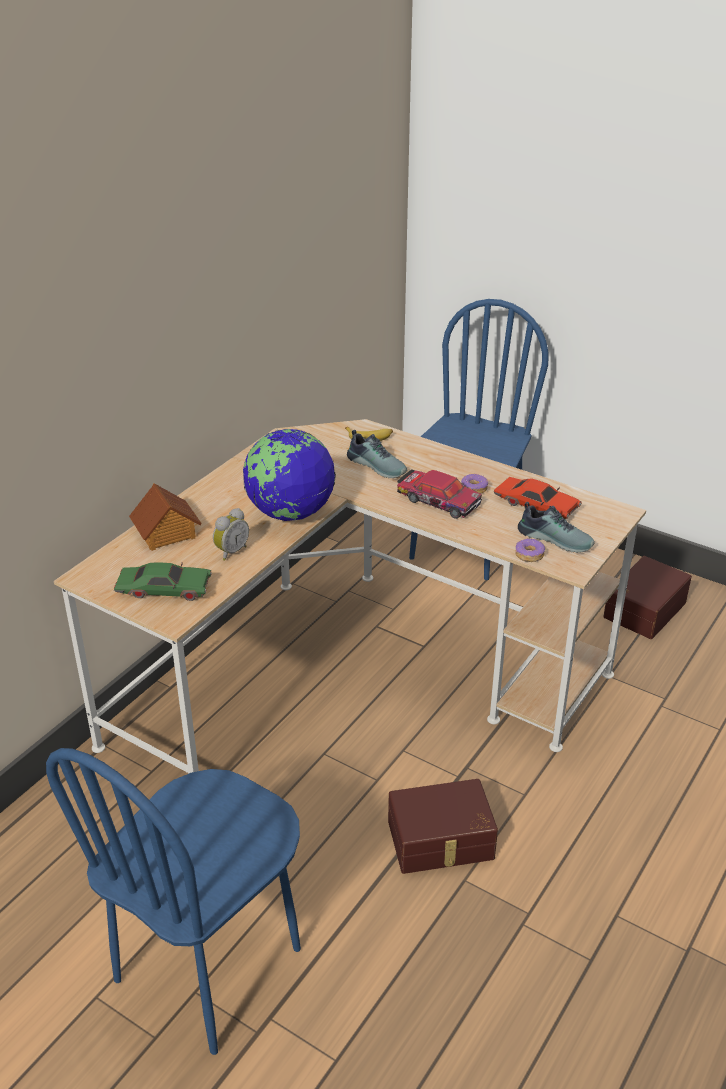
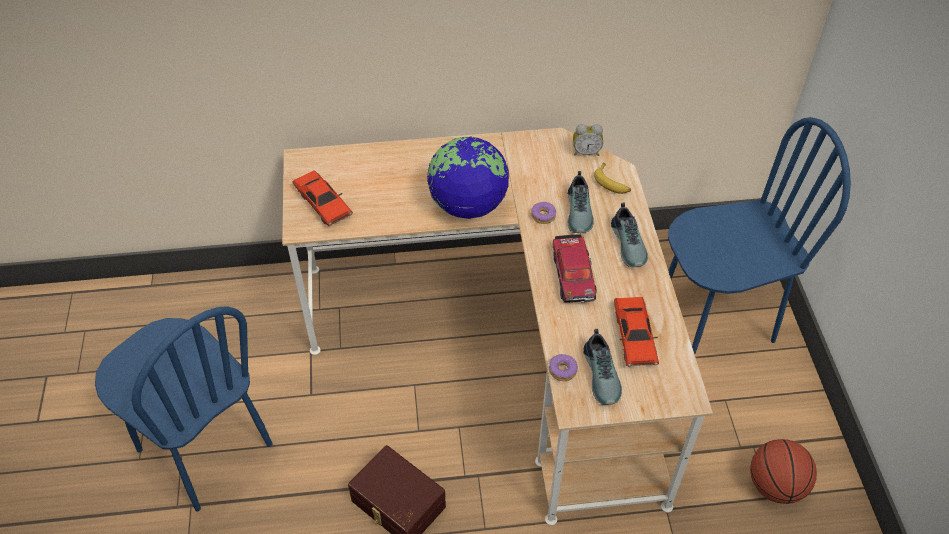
camera: 50 degrees right, 15 degrees up
(164, 590) = (323, 203): green toy car -> red toy car
(166, 533) = (380, 163): toy house -> none
(209, 965) = (203, 448): blue chair -> blue chair turned 135 degrees counterclockwise
(230, 551) = (393, 206): alarm clock -> alarm clock (586, 152)
(442, 461) = (630, 244): none -> shoe
(473, 488) = (614, 284): donut -> donut (543, 216)
(642, 609) = (775, 485): brown storage box -> basketball

